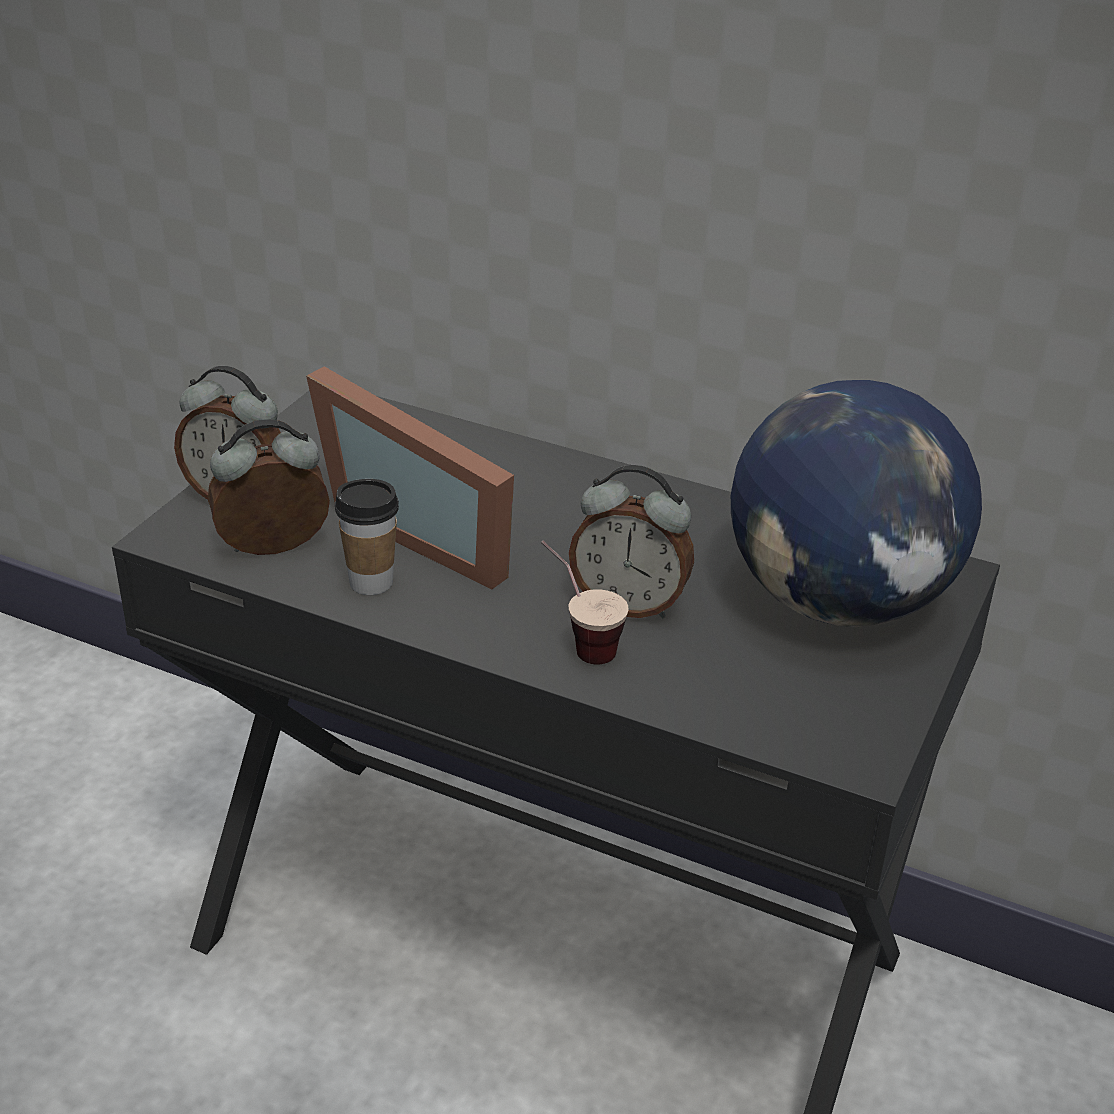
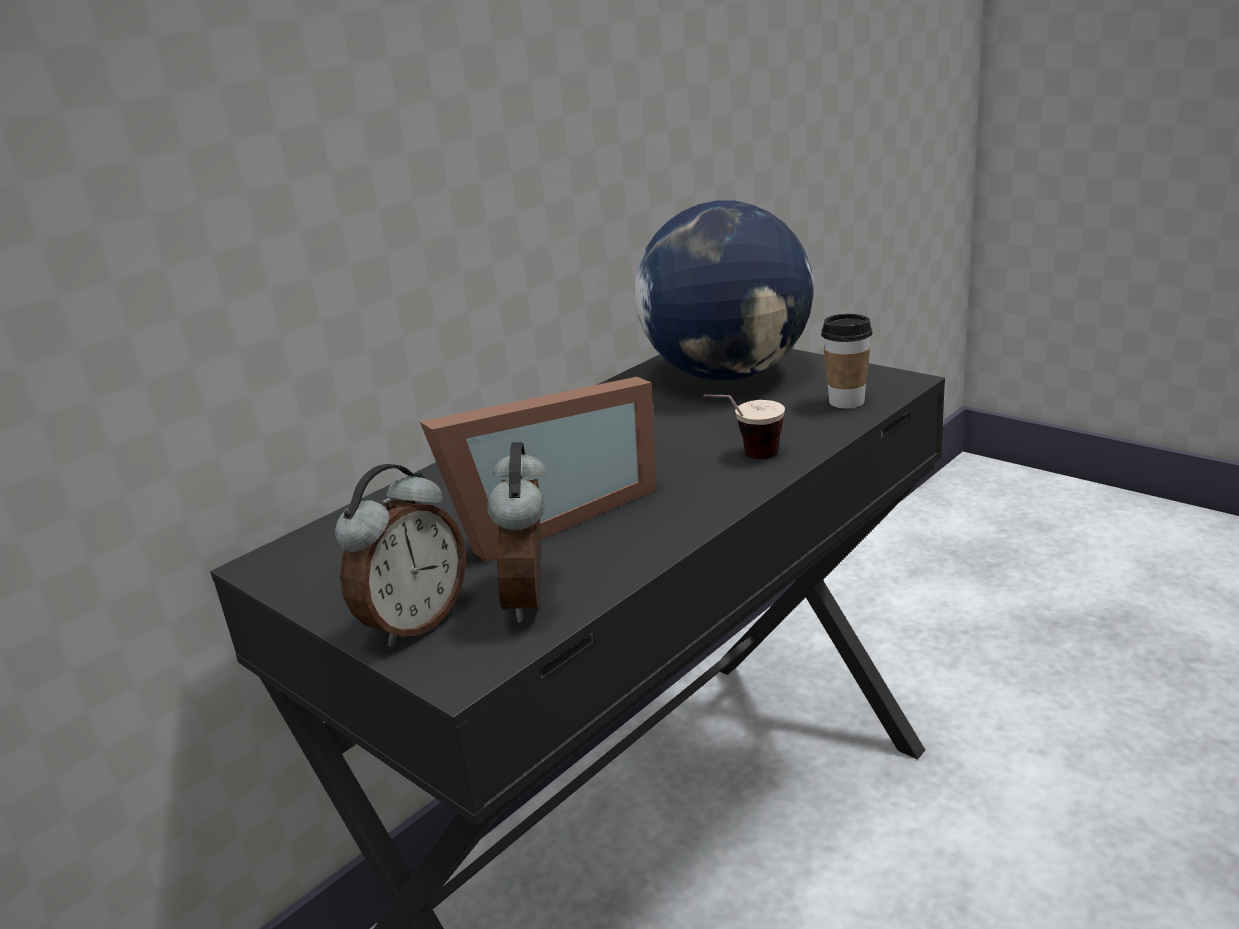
camera: 70 degrees left, 10 degrees down
(371, 582) = (618, 545): cup -> cup (846, 402)
(629, 604) = (701, 438): alarm clock -> none

